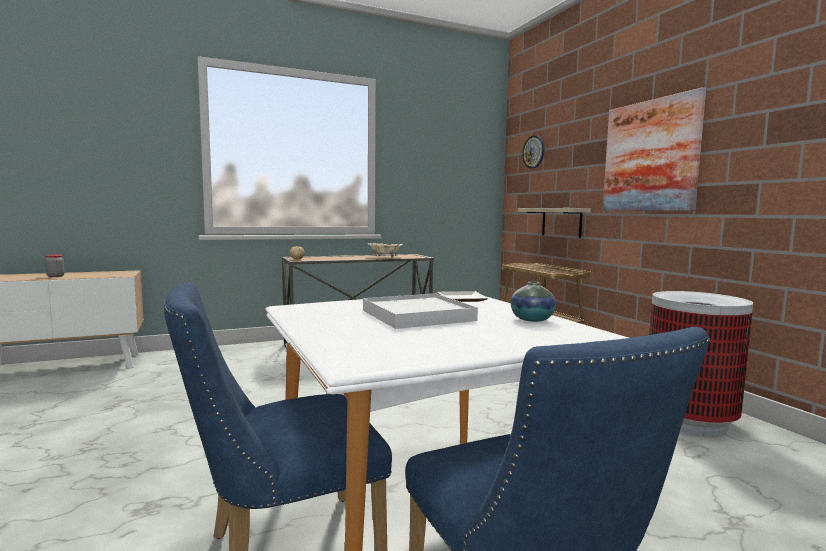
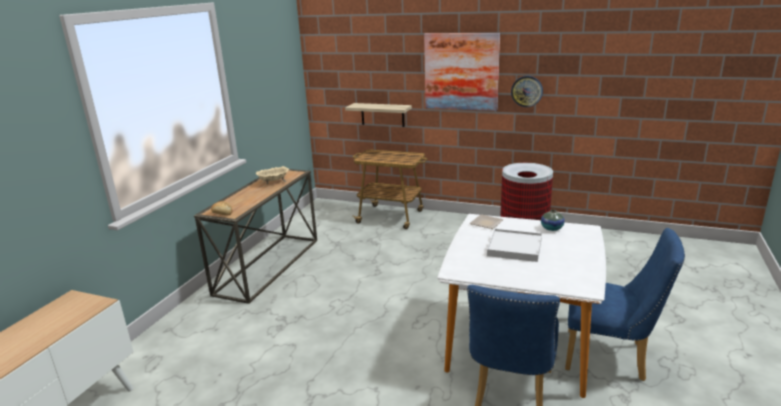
camera: 45 degrees left, 15 degrees up
(55, 276) = (28, 341): jar -> none
(534, 152) = (342, 54): wall clock -> wall clock (527, 91)

